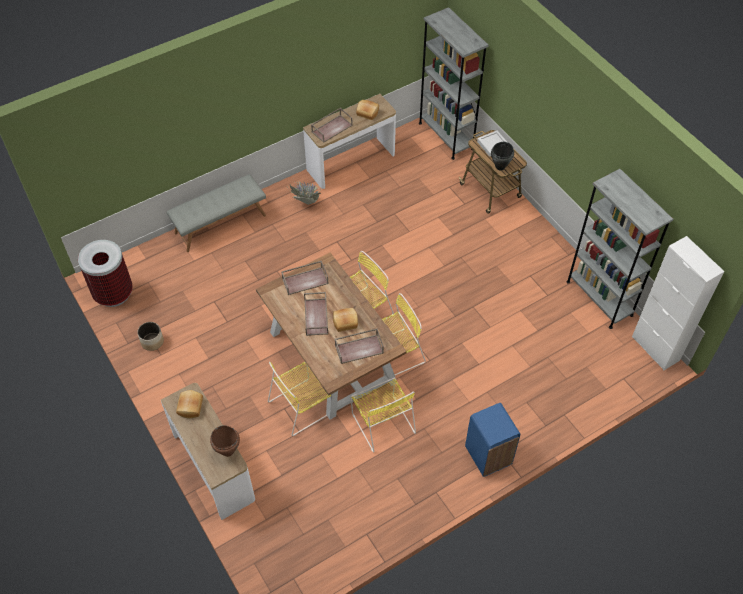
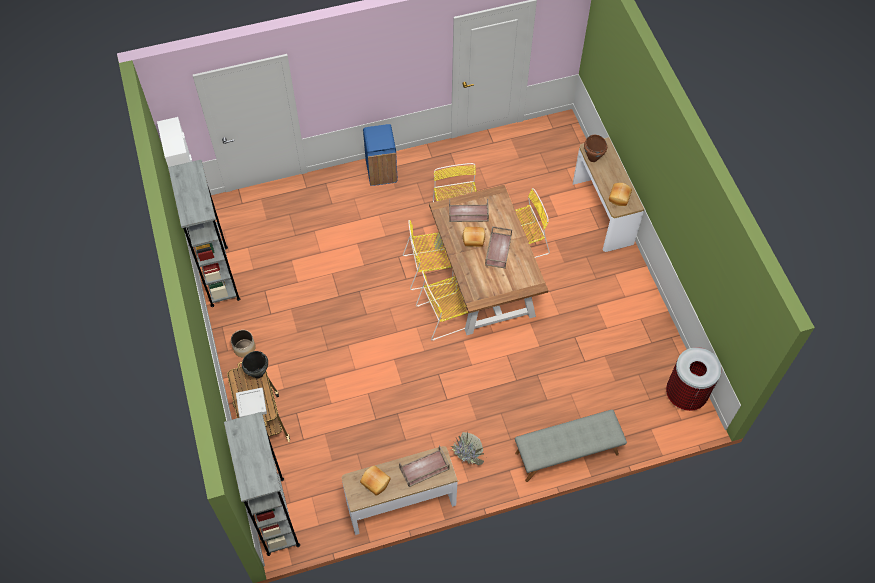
camera: 165 degrees left, 5 degrees up
(152, 341) = (648, 333): planter -> planter (244, 348)
(305, 280) = (499, 287): brown tray -> none

